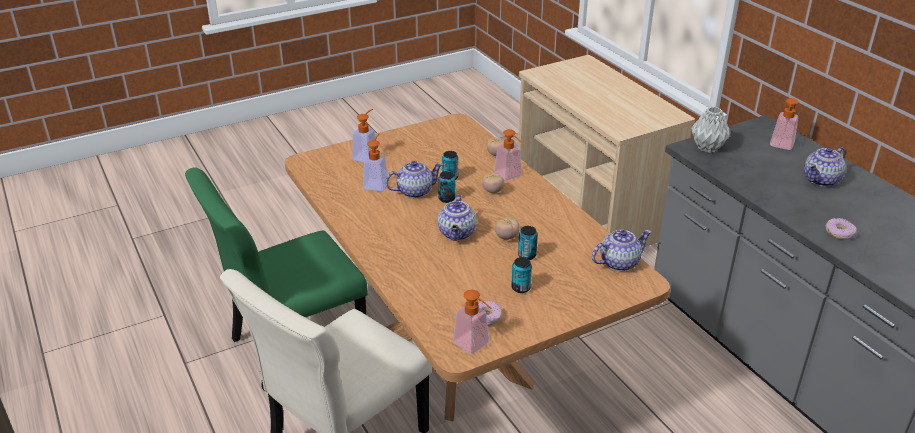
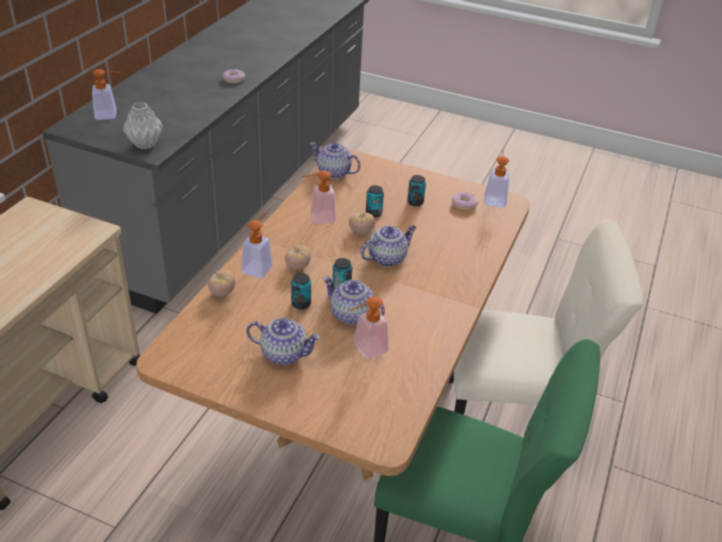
camera: 130 degrees left, 5 degrees up
(367, 155) = (318, 391): soap dispenser -> soap dispenser (318, 218)
(822, 180) = (158, 93): teapot -> teapot (283, 353)

